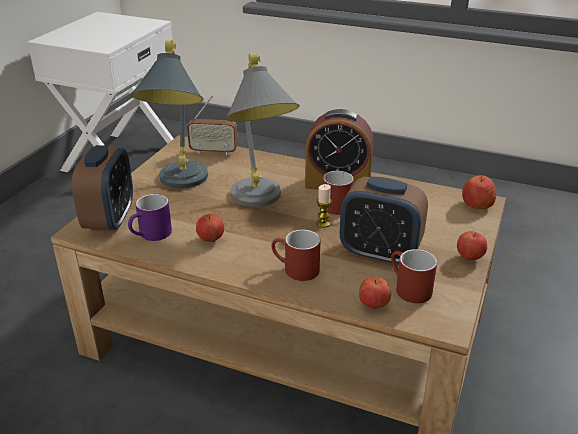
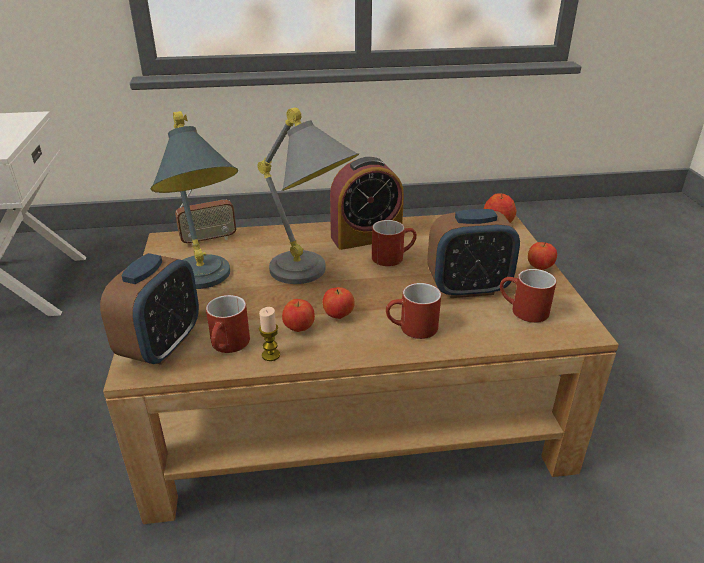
camera: 30 degrees left, 0 degrees up
(110, 219) = (161, 345): alarm clock -> alarm clock turned 45 degrees clockwise
(151, 235) = (229, 346): purple mug -> red mug
(323, 223) = (391, 277): candle -> candle (271, 355)
(373, 305) = (512, 336): apple -> apple (338, 315)

